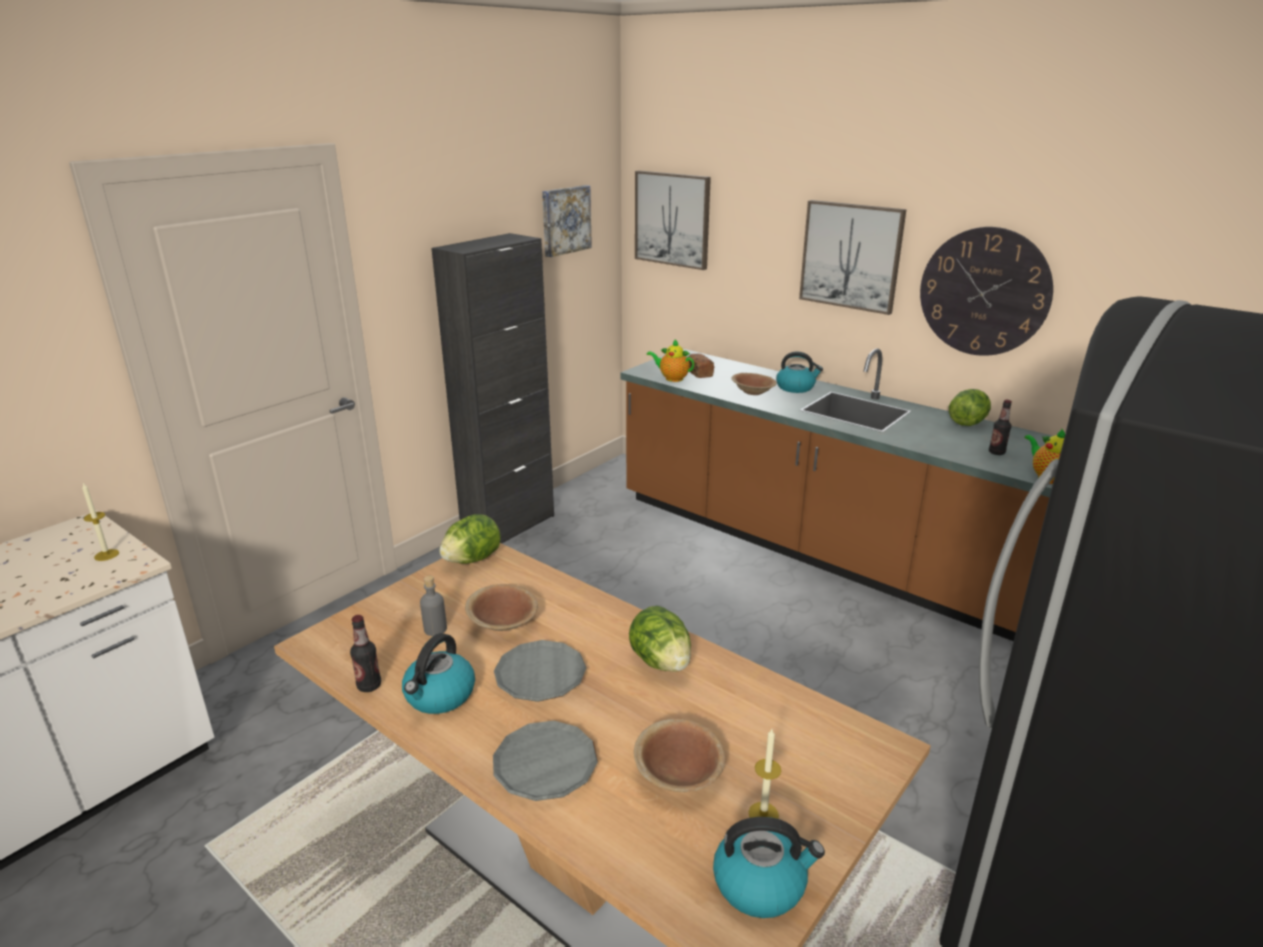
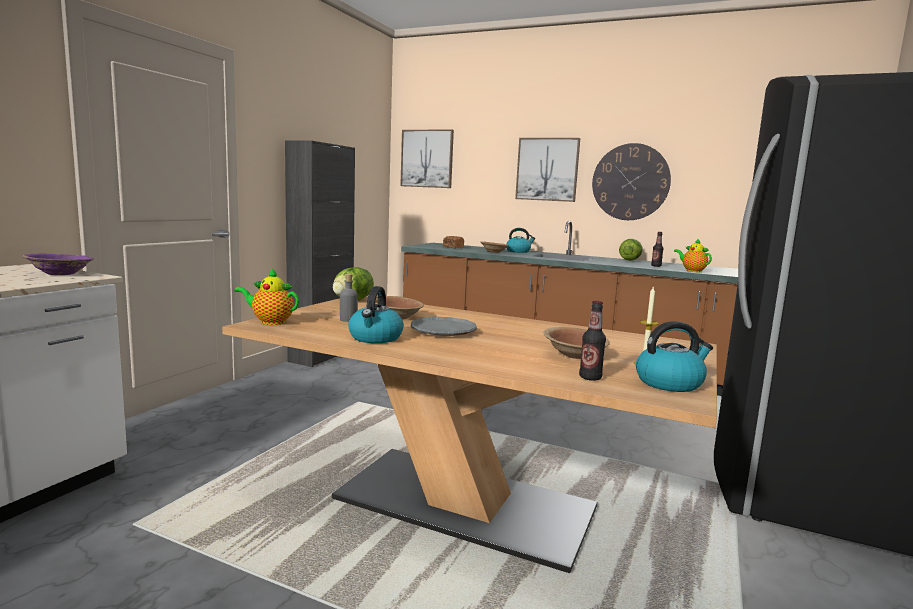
camera: 15 degrees left, 15 degrees down
(106, 555) = (60, 274): candle -> purple bowl
(369, 686) = (316, 336): bottle -> bottle (590, 378)
(545, 766) = (480, 356): grey plate -> none
(565, 220) = (360, 151): picture -> none
(661, 662) = (521, 326): lettuce -> none
(672, 378) = (437, 248): teapot -> teapot (270, 322)

